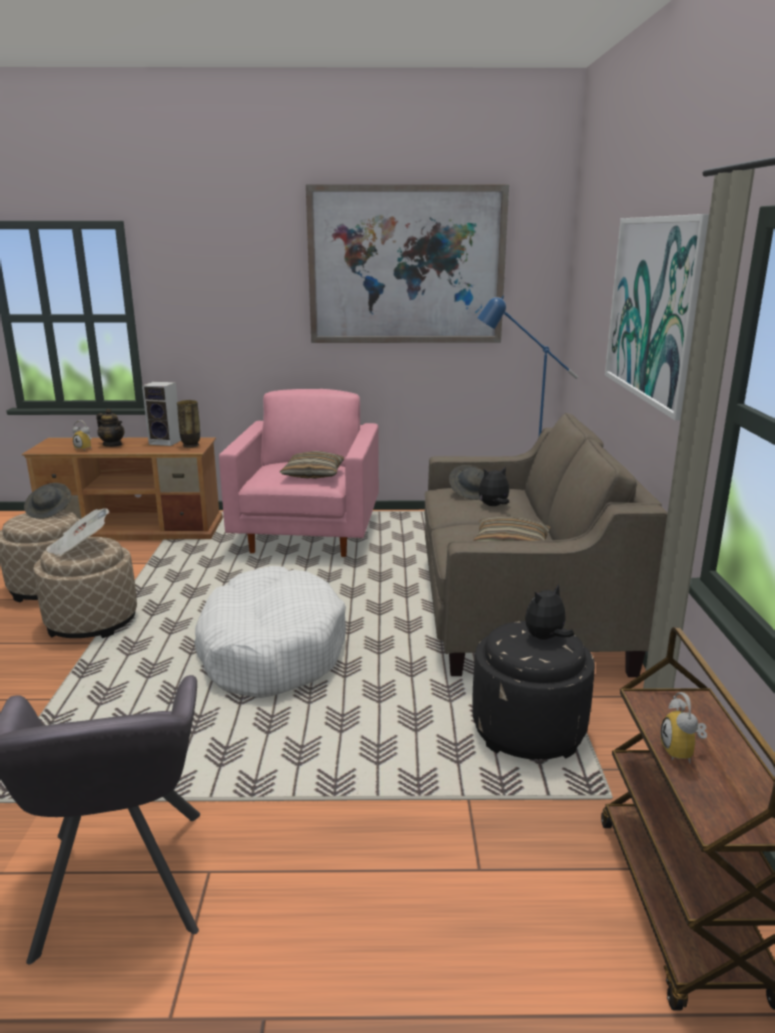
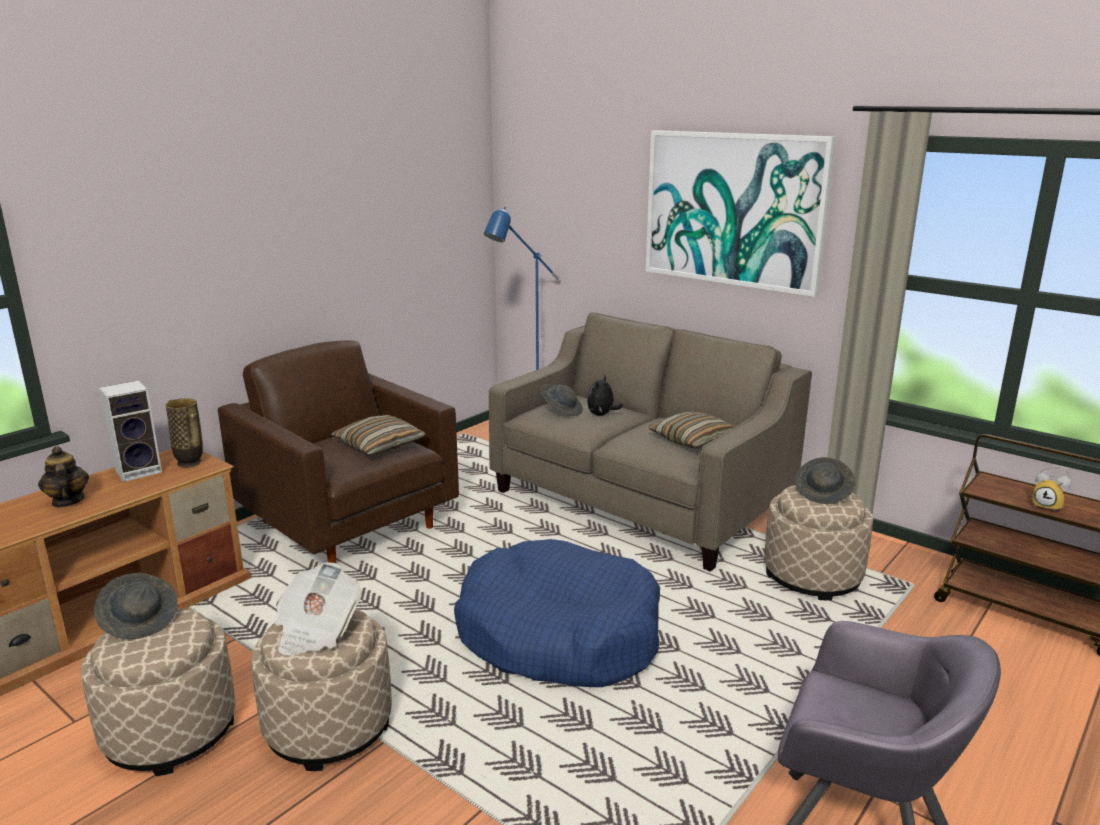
camera: 50 degrees left, 0 degrees up
(85, 448) = (40, 520): alarm clock -> none
(112, 445) = (67, 501): teapot -> teapot turned 105 degrees counterclockwise
(271, 650) = (558, 635): white dog bed -> blue dog bed
(308, 535) = (349, 525): pink armchair -> brown armchair
(406, 266) = (362, 182): picture -> none
(528, 730) = (812, 576): black ottoman -> beige ottoman
(545, 638) = (824, 493): plush toy -> grey hat

